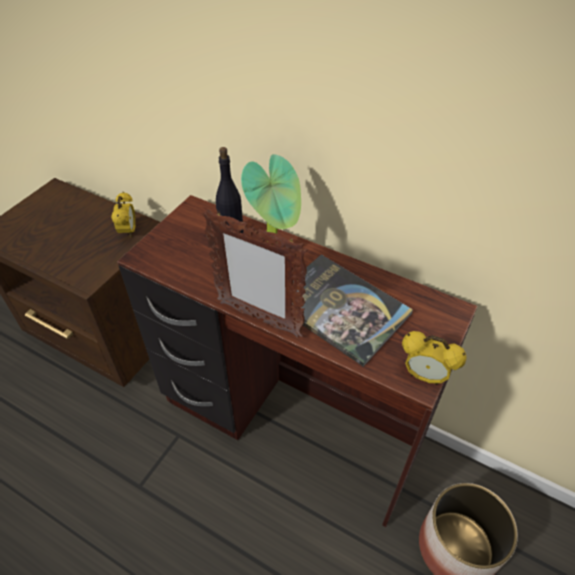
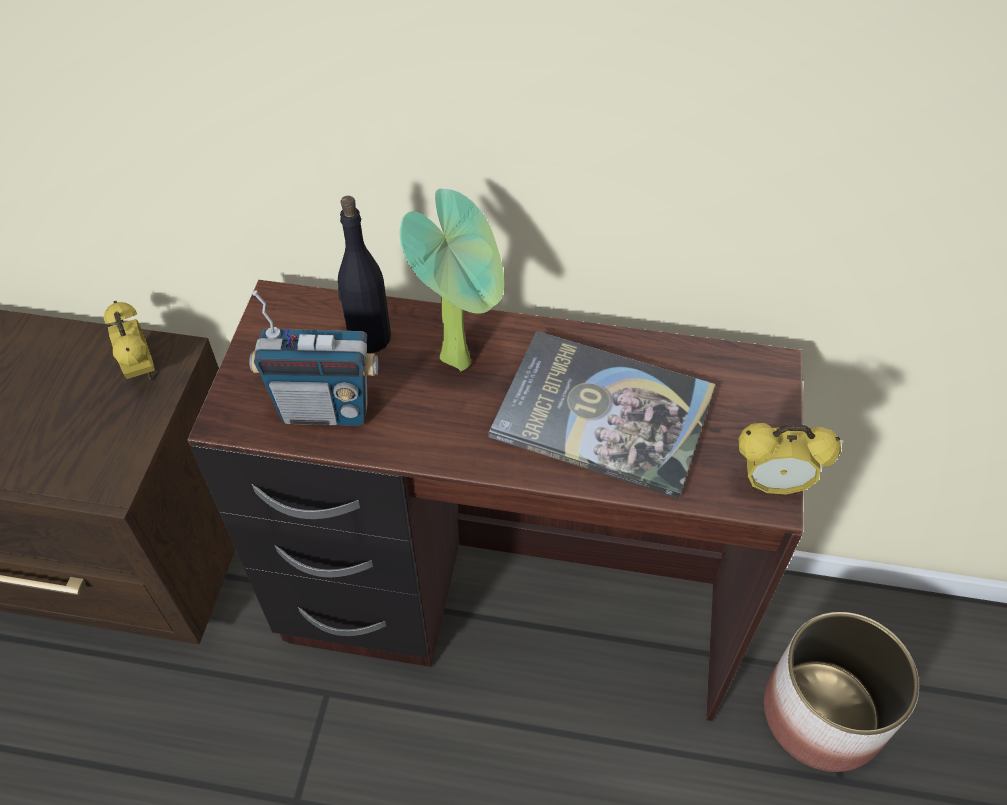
camera: 20 degrees left, 5 degrees up
(192, 265) = (326, 409): none -> radio
(258, 318) = (483, 470): picture frame -> none

